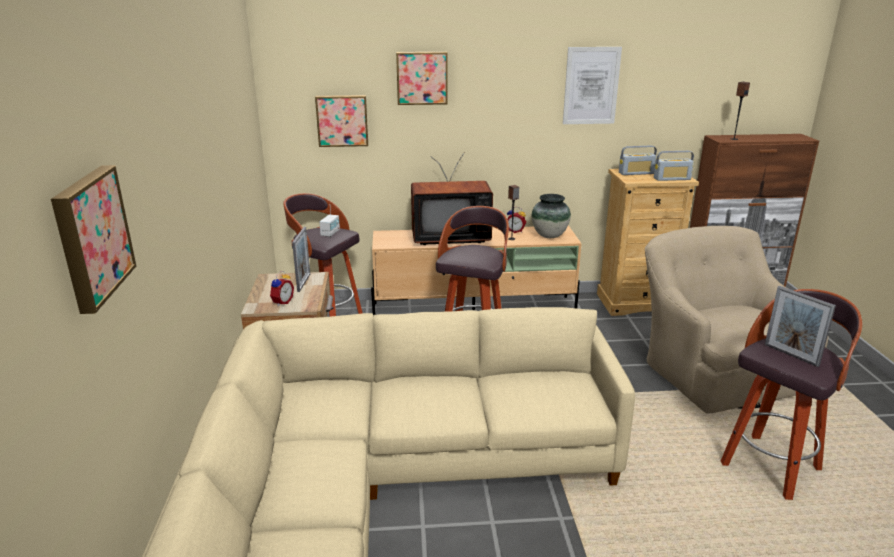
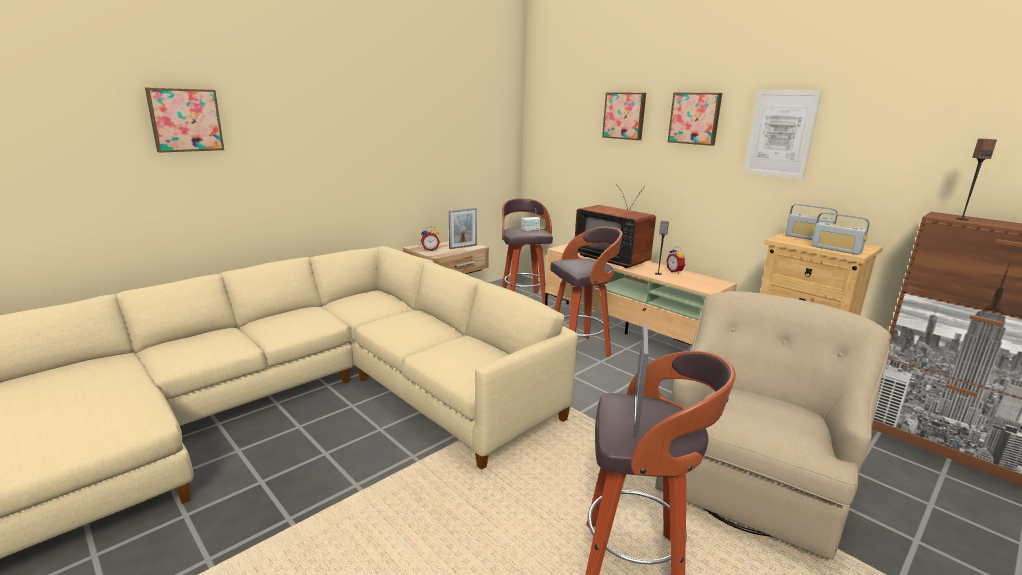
camera: 50 degrees right, 5 degrees down
(342, 120) = (568, 147): picture -> picture (695, 118)
(549, 236) = (696, 282): vase -> none

